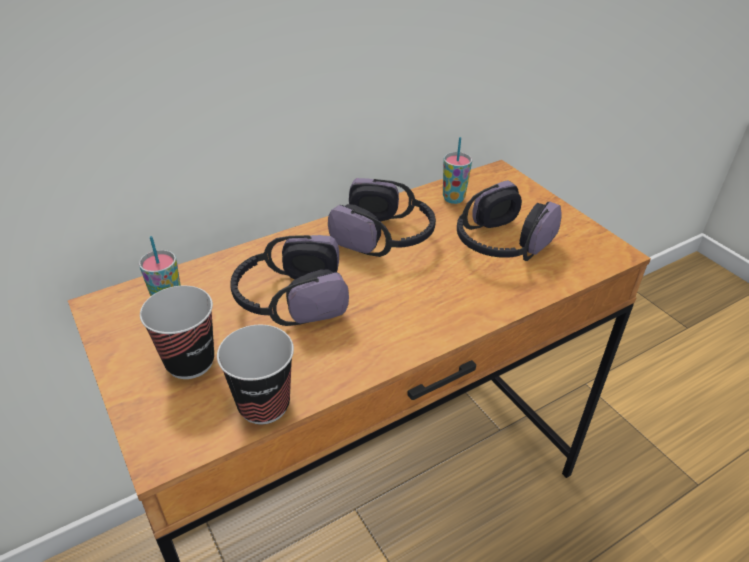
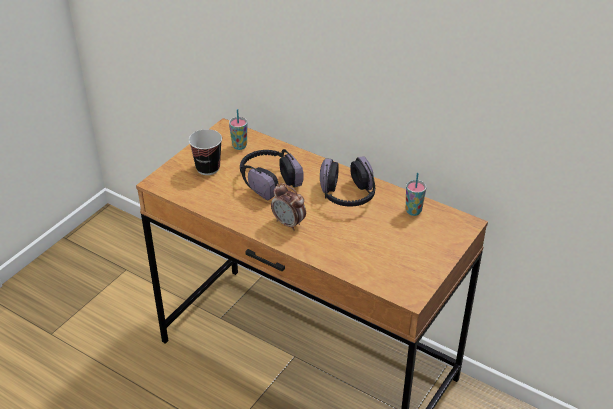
camera: 65 degrees right, 0 degrees up
(264, 405) = (196, 198): cup -> none
(410, 311) = (289, 223): none -> alarm clock
(500, 244) = (378, 243): headphones -> none

